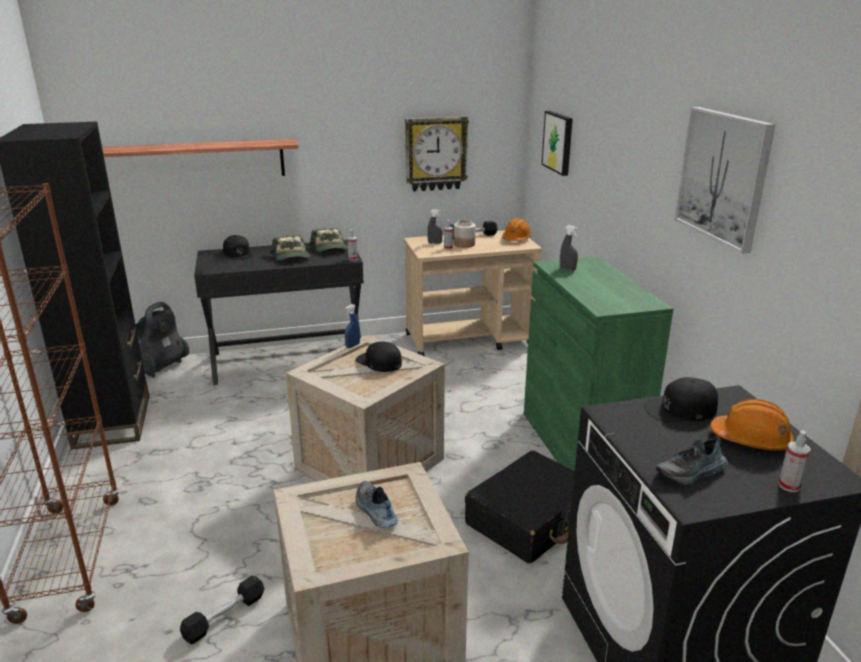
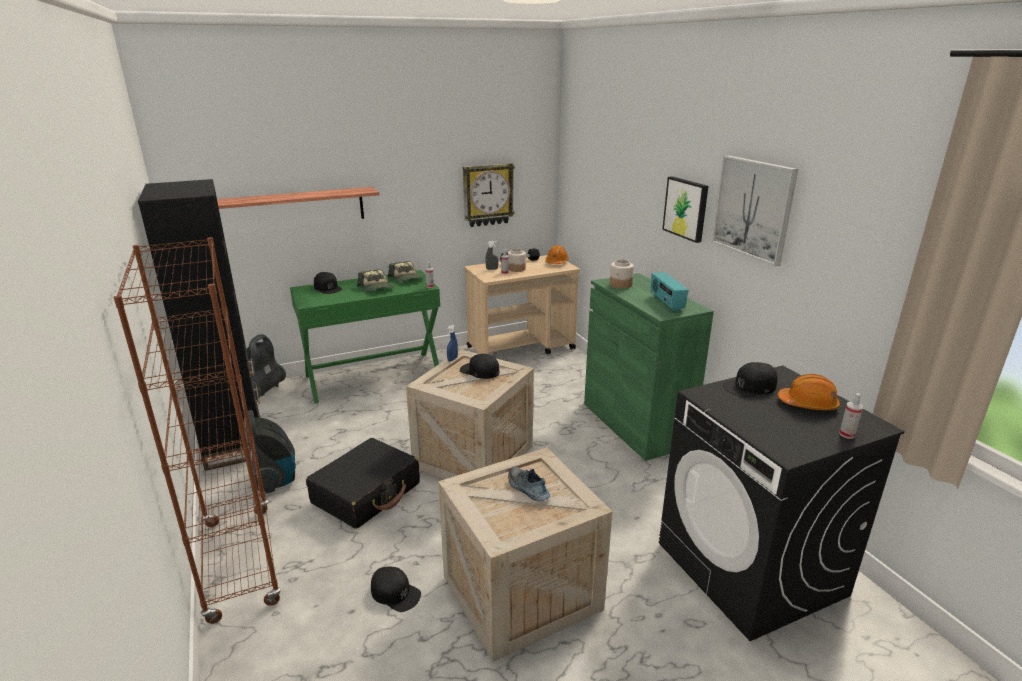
camera: 10 degrees left, 0 degrees up
(140, 467) = (275, 479): none -> vacuum cleaner
(224, 617) = (395, 593): black dumbbell -> black cap
(288, 359) = (373, 376): black desk -> green desk
(531, 519) = (616, 486): black suitcase -> black suitcase (367, 493)
(559, 142) = (593, 182): picture -> picture (686, 208)
(567, 269) = (620, 285): grey spray bottle -> jar
(615, 294) = (666, 303): none -> radio
(691, 473) = (778, 432): shoe -> none

